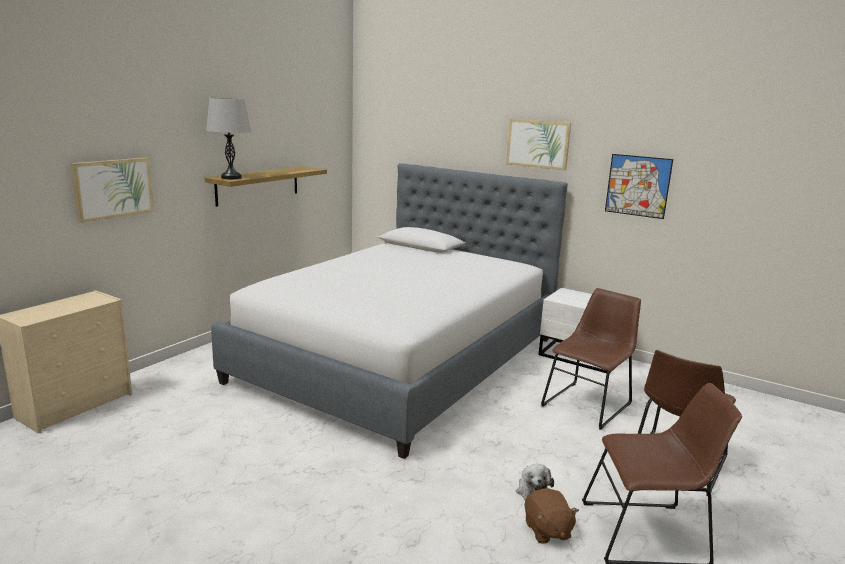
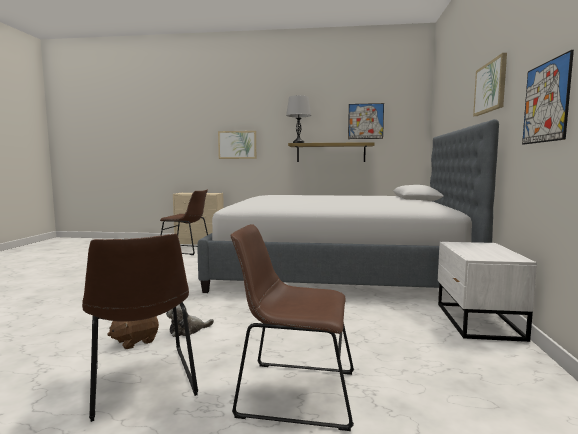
camera: 65 degrees right, 10 degrees down
(294, 134) = (365, 121): none -> picture
(588, 403) = (370, 335): brown chair -> brown chair (186, 250)

